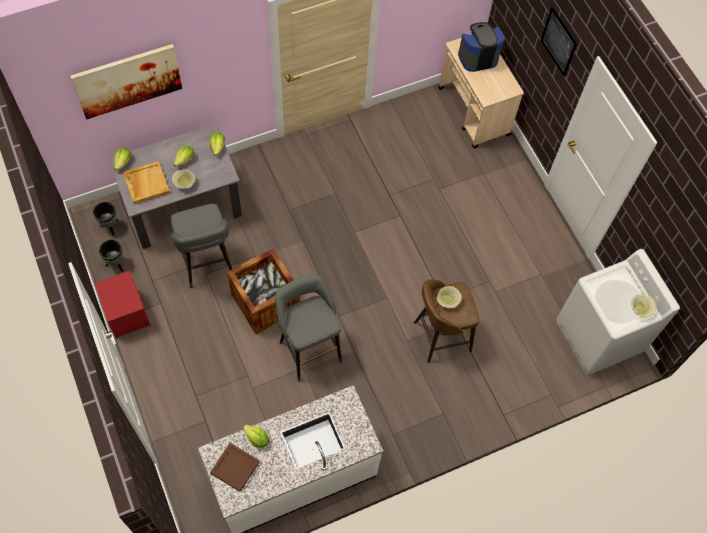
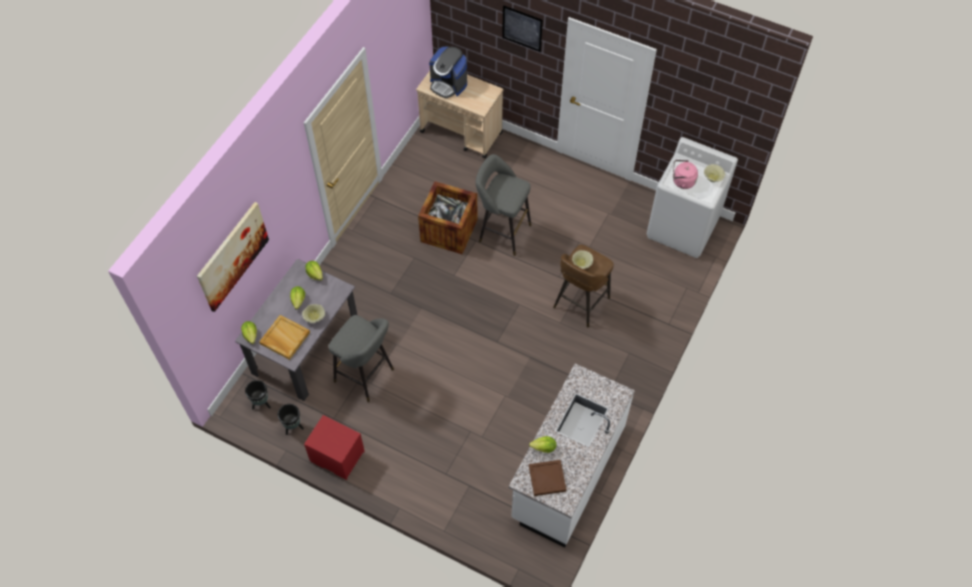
camera: 35 degrees left, 5 degrees down
(265, 302) = (435, 370): crate -> crate (449, 230)
(308, 349) = (497, 379): grey stool -> grey stool (502, 232)
(477, 57) = (448, 84): coffee machine -> coffee machine turned 90 degrees counterclockwise
(606, 291) = (682, 181): none -> pink kettle

